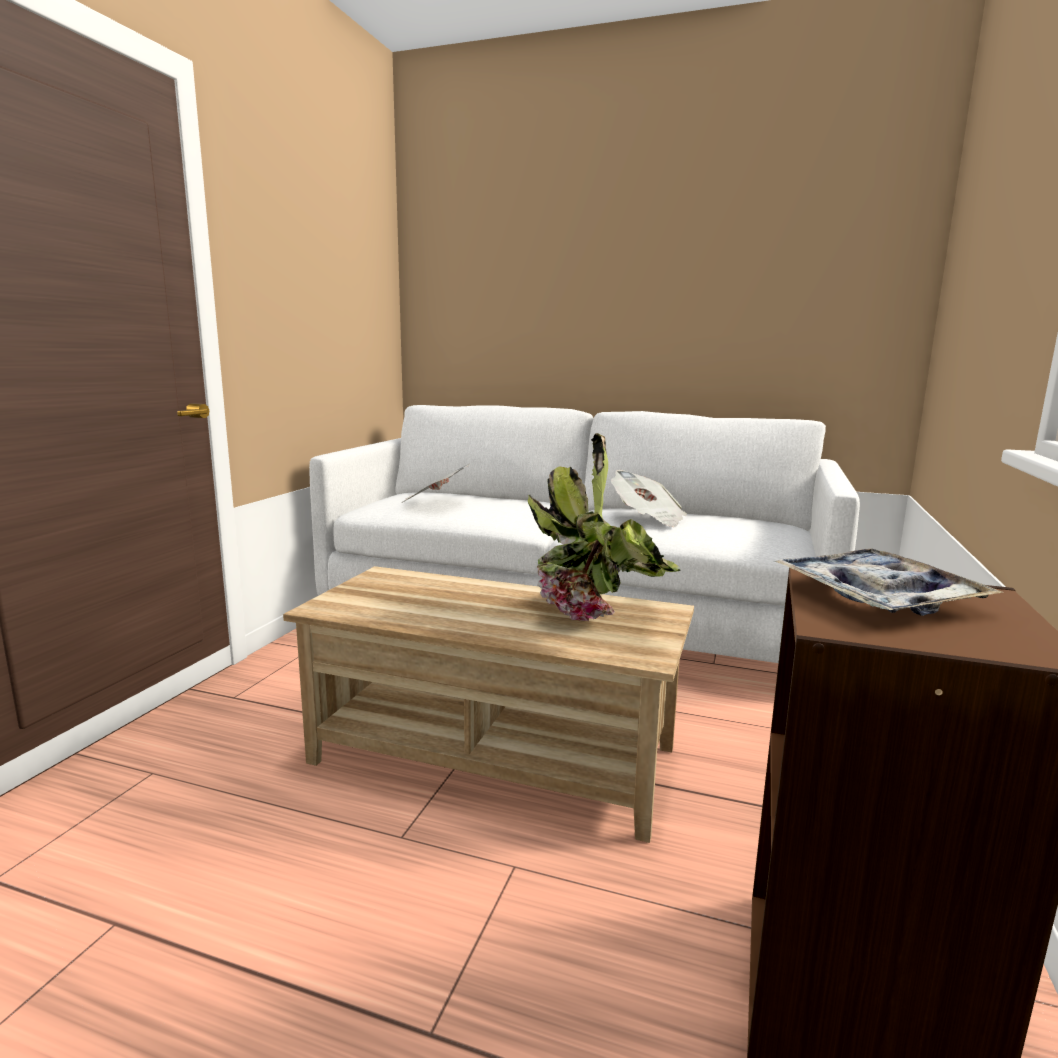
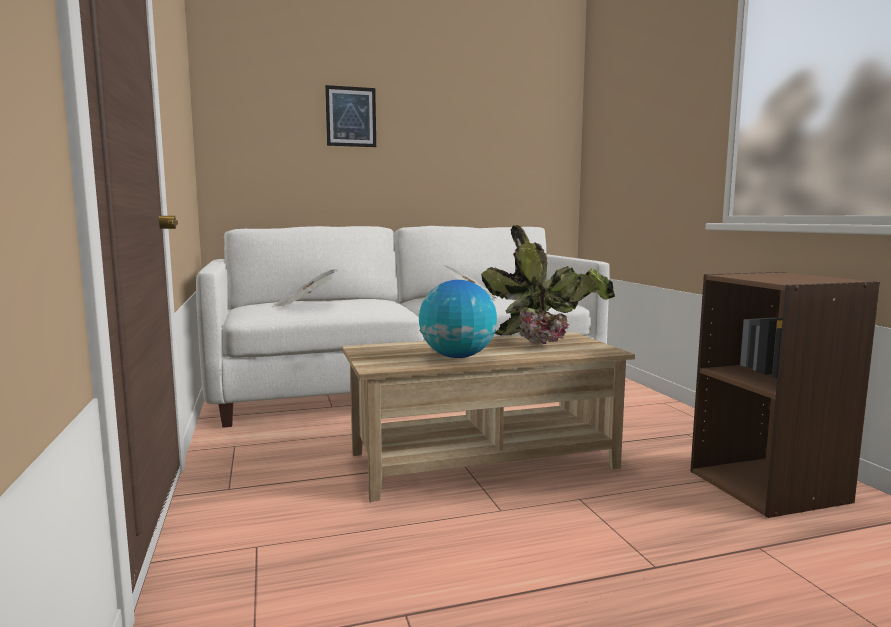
camera: 35 degrees left, 5 degrees down
(434, 614) = (457, 357): none -> globe
(567, 263) = (351, 116): none -> picture
(877, 597) = (764, 276): tray -> none

